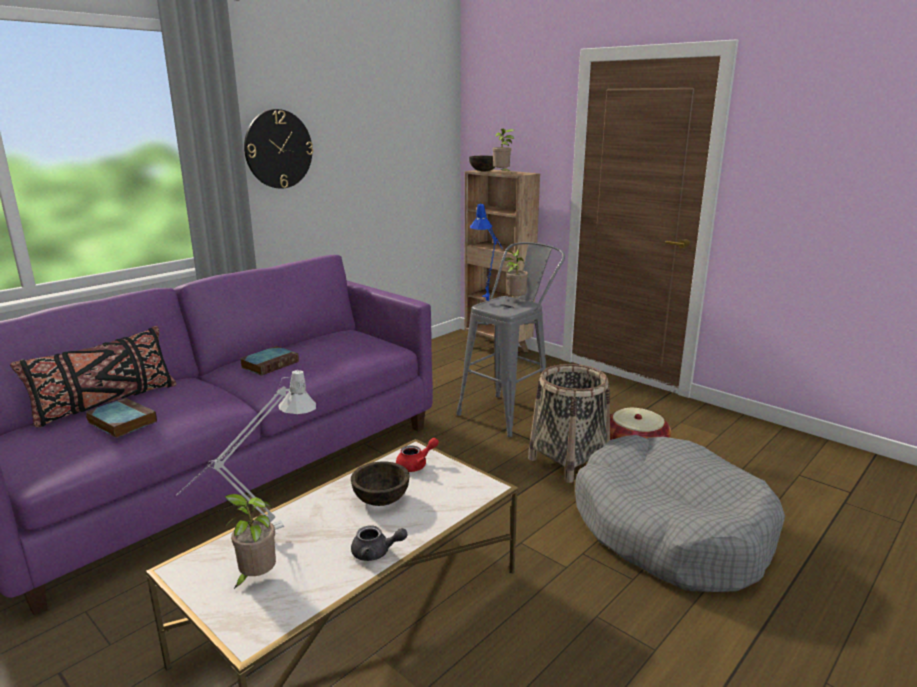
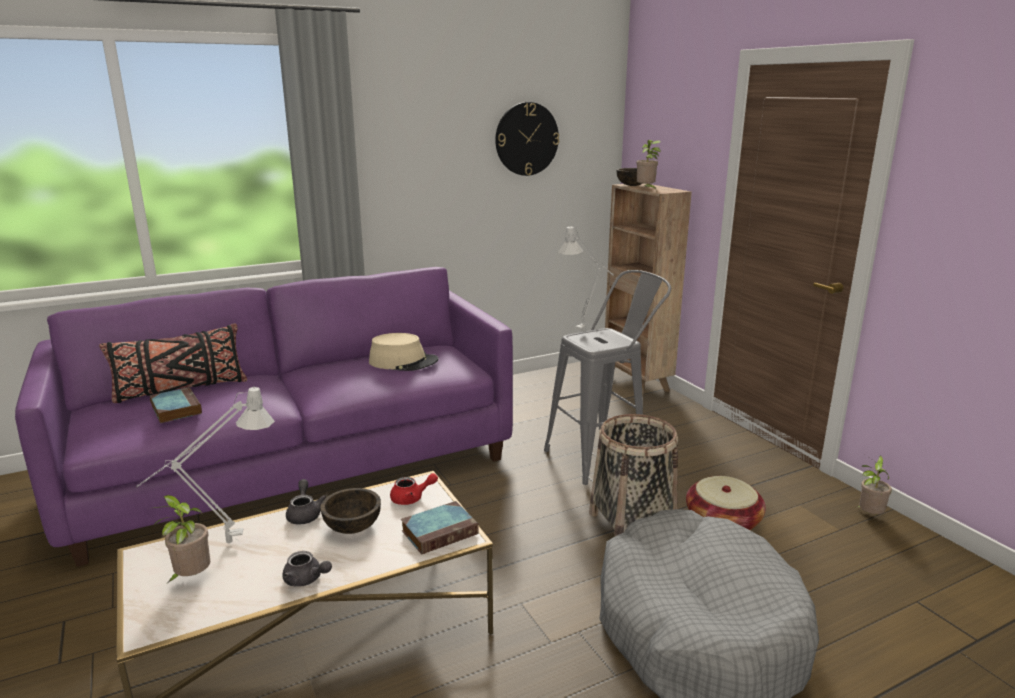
camera: 20 degrees right, 0 degrees up
(270, 364) = (339, 372): book -> book (440, 531)
(278, 149) = (400, 157): wall clock -> wall clock (526, 139)
(324, 497) = (305, 514): none -> grey teapot
(327, 347) = (403, 362): none -> beige hat
(489, 300) = (586, 331): blue table lamp -> grey table lamp
(515, 300) = (614, 335): potted plant -> potted plant (868, 515)

